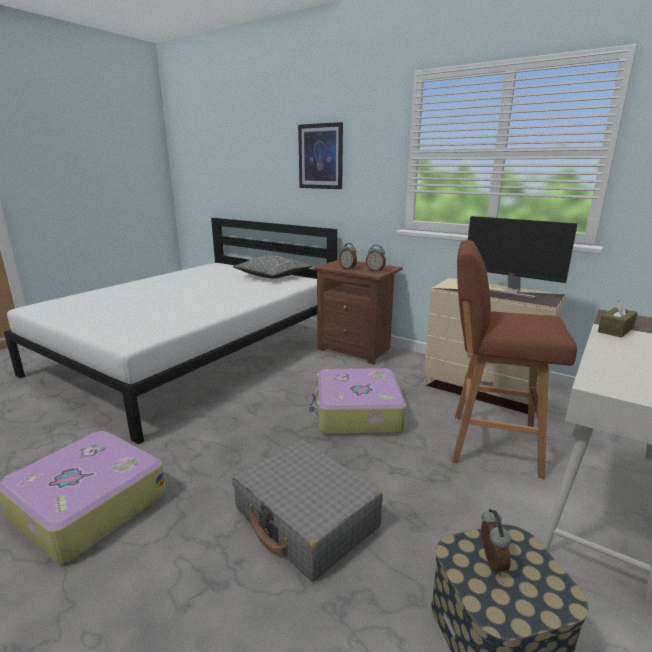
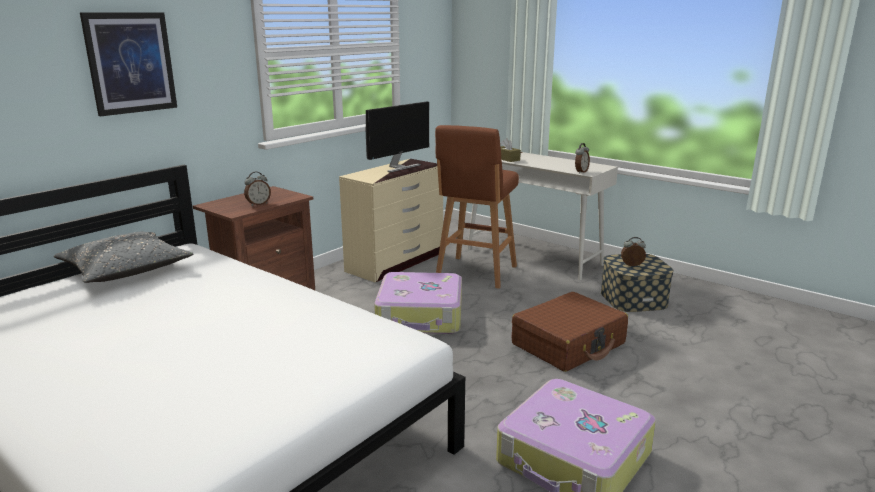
camera: 85 degrees left, 0 degrees up
(306, 519) = (568, 344): grey suitcase -> brown suitcase
(375, 270) = (281, 195): alarm clock -> alarm clock (580, 172)

